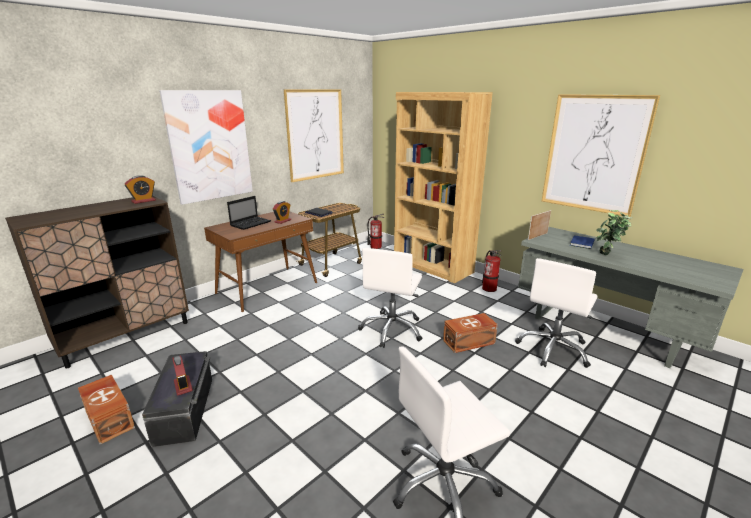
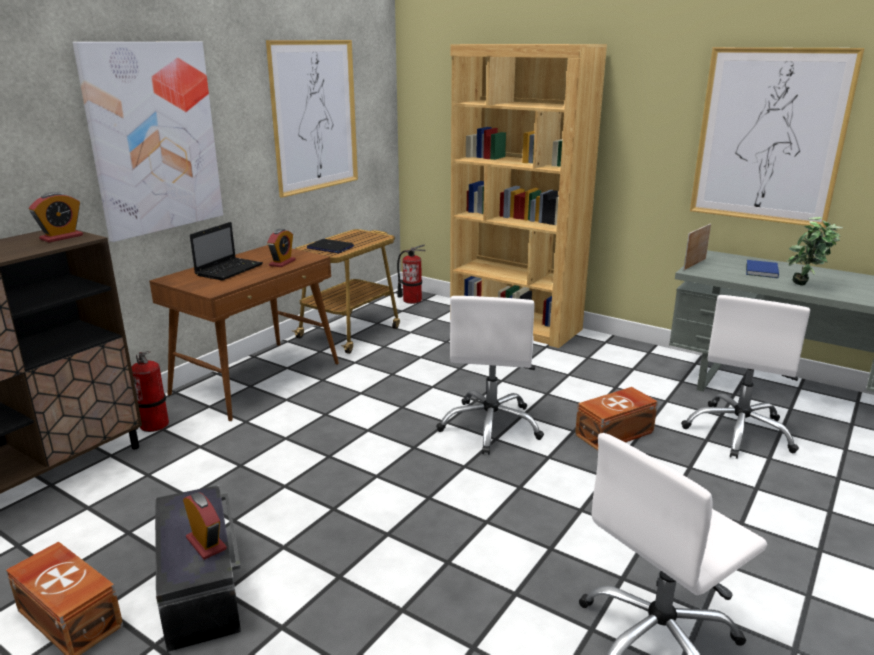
camera: 10 degrees left, 0 degrees up
(489, 288) = (614, 352): fire extinguisher -> fire extinguisher (155, 424)

